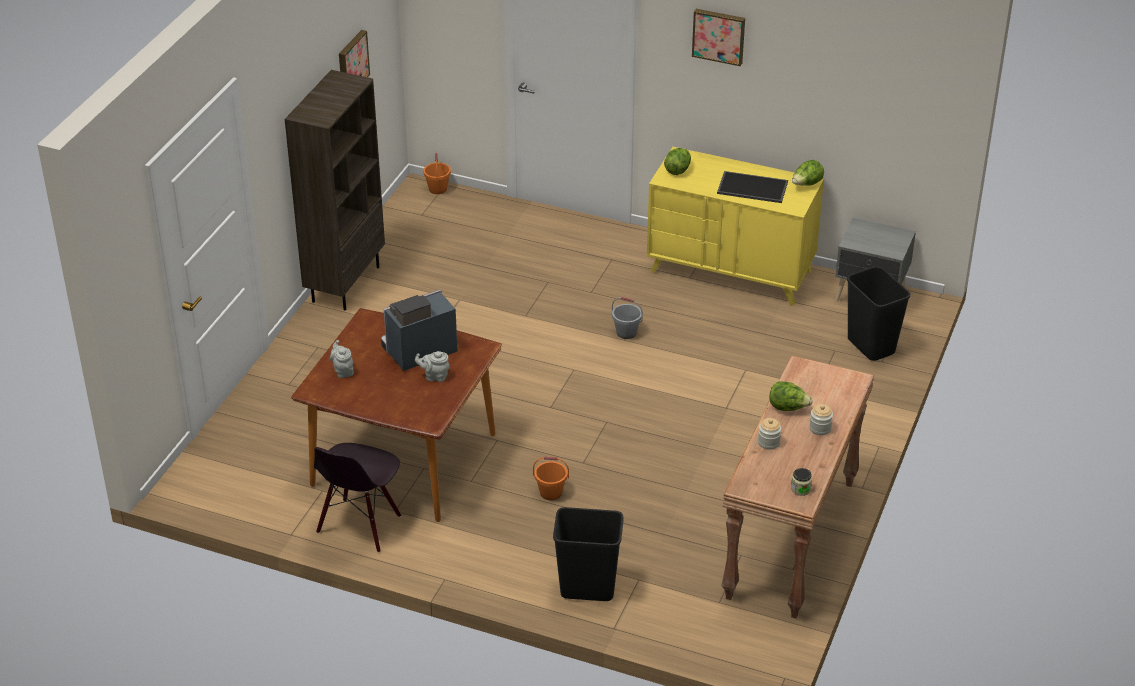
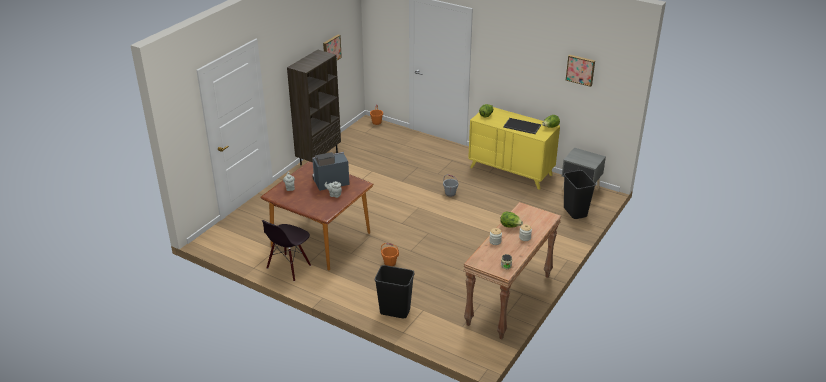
camera: 10 degrees right, 5 degrees down
(719, 36) = (510, 47): picture -> picture (580, 70)

